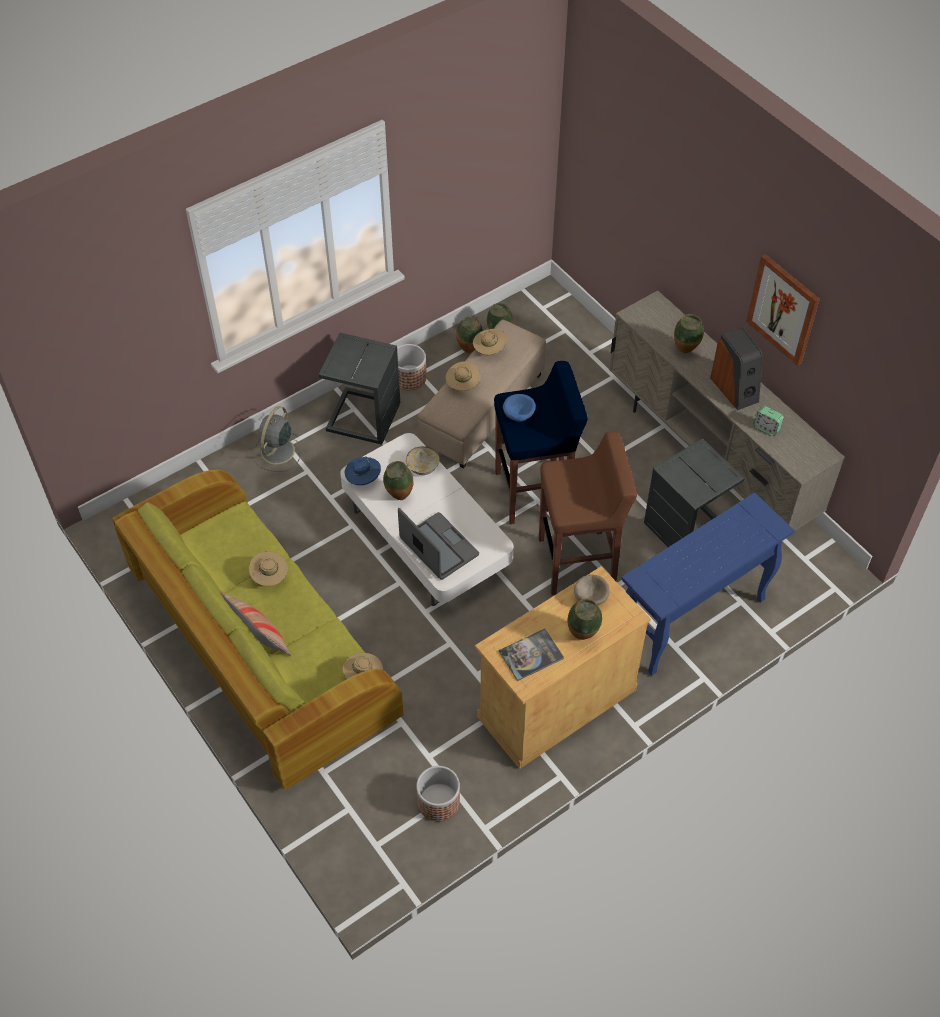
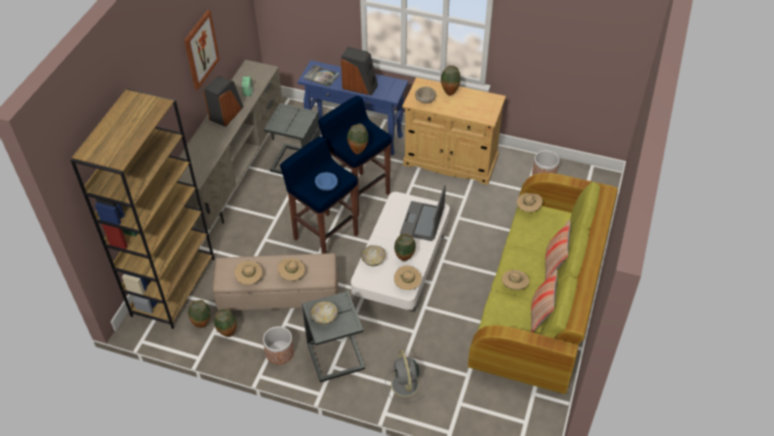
camera: 125 degrees left, 5 degrees down
(213, 576) = (540, 314): none -> pillow
(277, 452) = (405, 385): grey fan -> grey fan turned 90 degrees clockwise
(361, 352) = (324, 318): none -> bowl
(363, 479) = (407, 284): blue hat -> beige hat
(531, 655) = (479, 104): book -> book (321, 76)
(571, 335) = (173, 286): none -> brown bookcase
(578, 562) = (358, 194): brown stool -> blue stool
(685, 351) = (211, 144): vase -> vase (358, 151)
(690, 554) = (360, 86): none -> speaker

